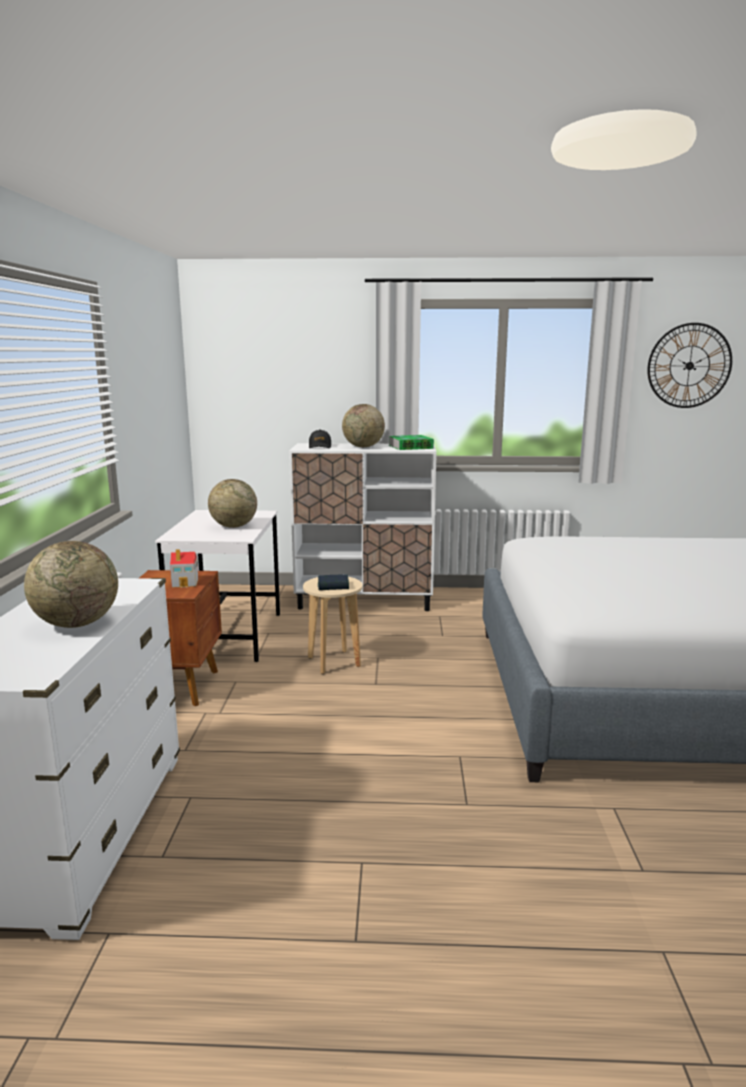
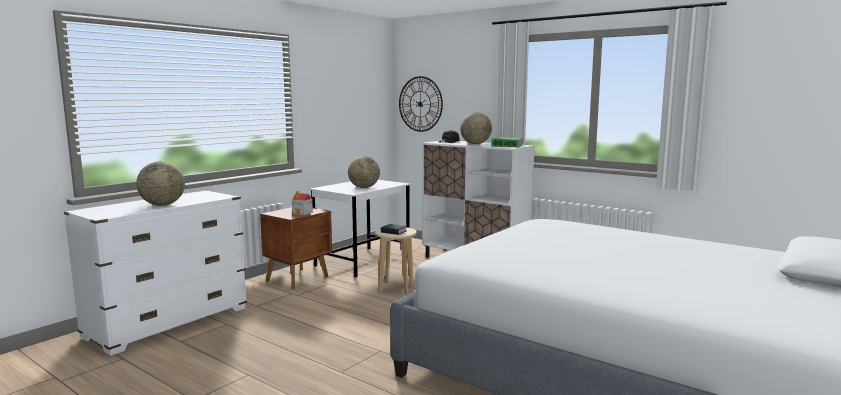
camera: 35 degrees right, 5 degrees down
(689, 366) = (776, 82): wall clock -> wall clock (420, 104)

